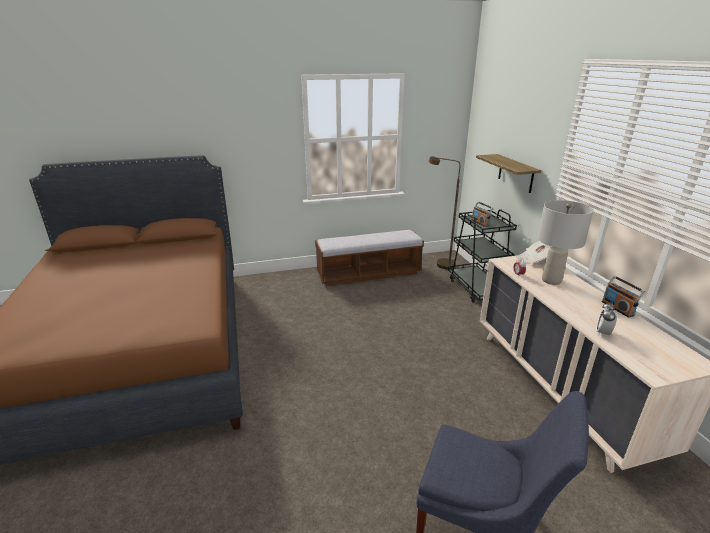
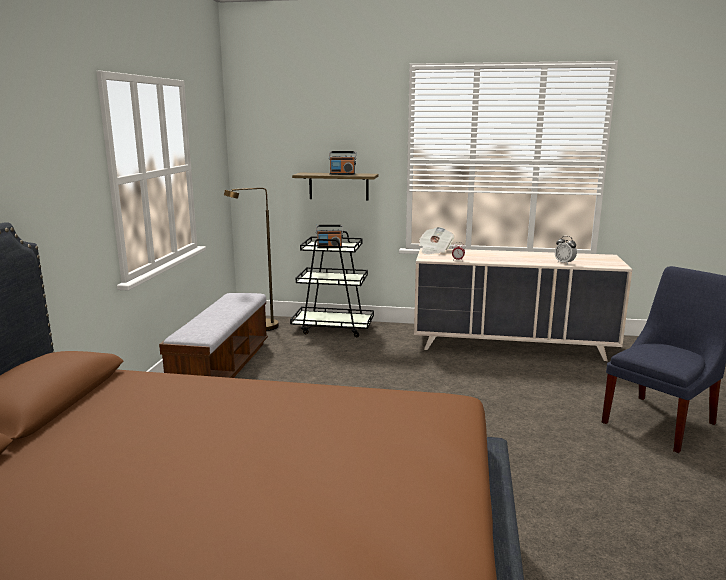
camera: 65 degrees left, 10 degrees down
(551, 280) = (476, 255): grey table lamp -> none
(617, 308) = (532, 253): radio -> radio (342, 174)

